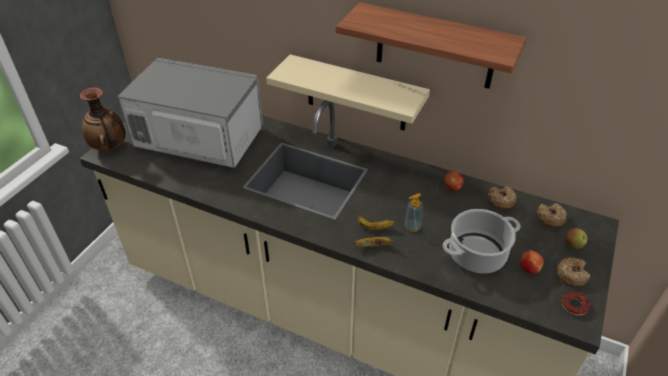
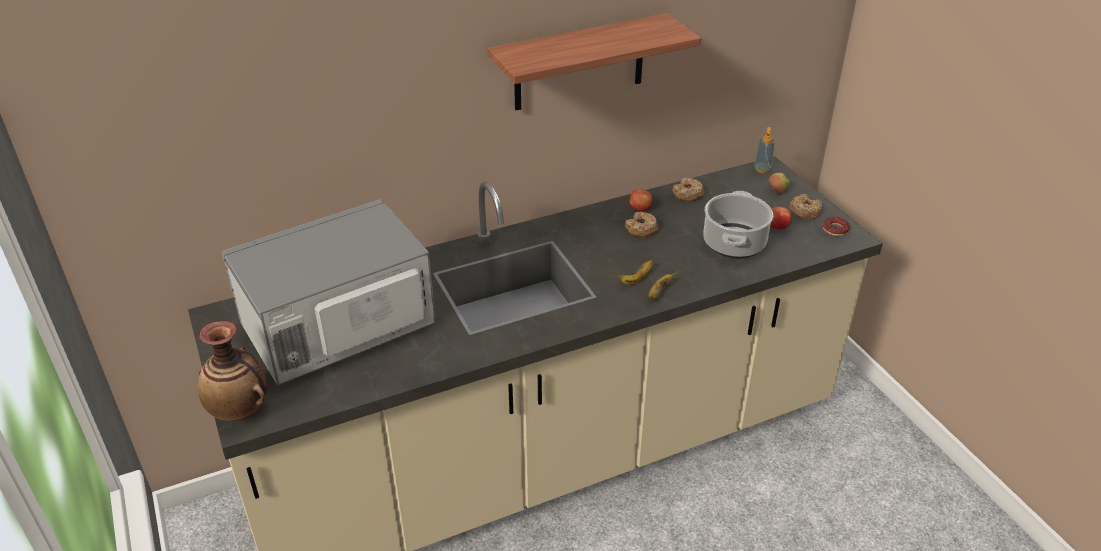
camera: 50 degrees left, 5 degrees down
(356, 94) = (492, 164): beige shelf -> none
(412, 227) = (662, 258): soap dispenser -> soap dispenser (762, 169)
(550, 218) = (736, 184): donut -> donut (641, 229)

